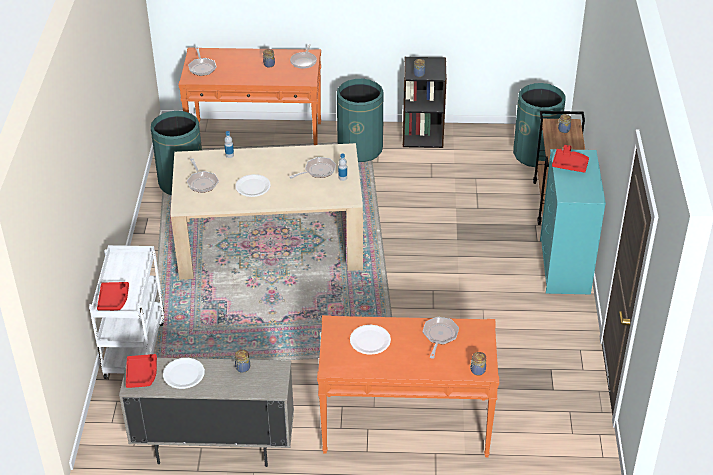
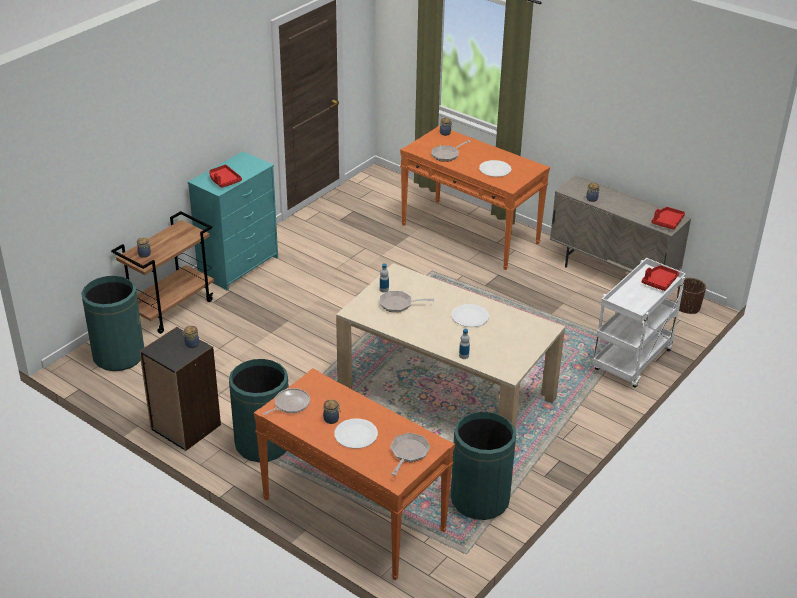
camera: 145 degrees left, 5 degrees down
(110, 444) = (688, 307): none -> brown planter
(183, 374) = (636, 211): white plate -> white plate (356, 435)
(202, 182) = (513, 341): frying pan -> none

